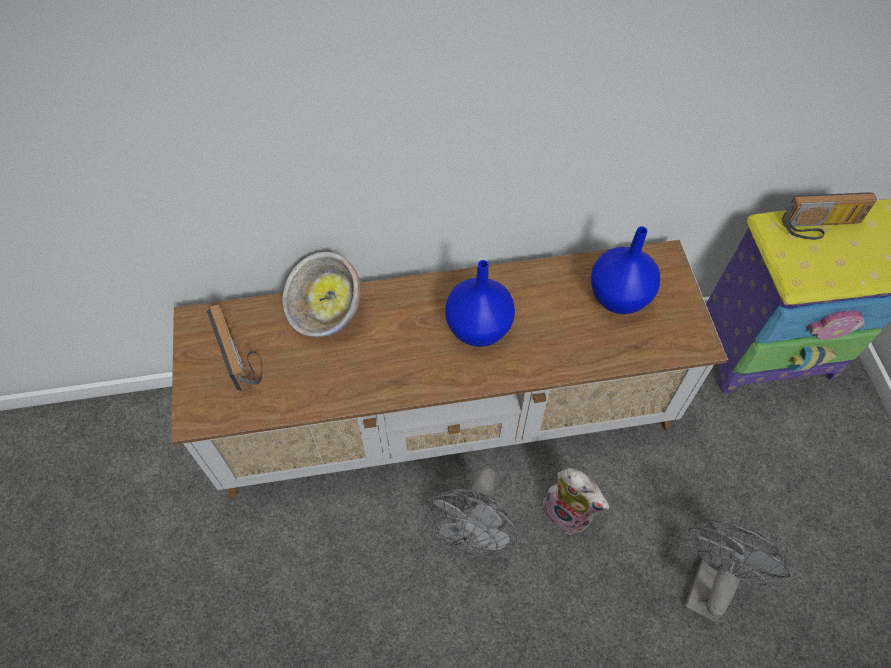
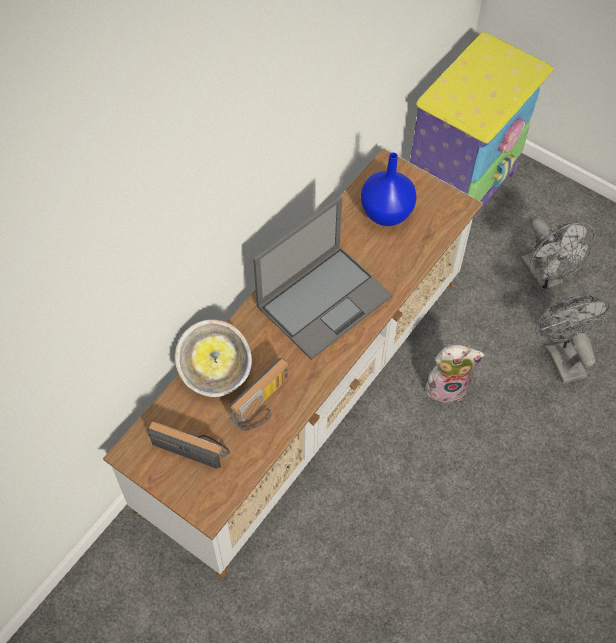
camera: 45 degrees left, 0 degrees up
(472, 535) = (406, 453): grey fan -> grey fan (545, 277)
(479, 328) = (325, 300): blue vase -> laptop
(820, 227) = (462, 80): radio -> radio (264, 405)

